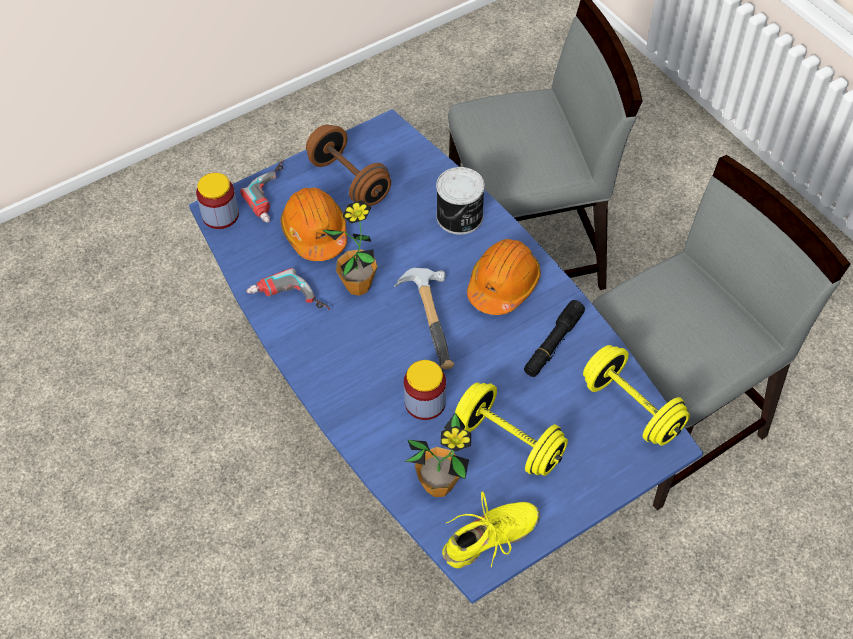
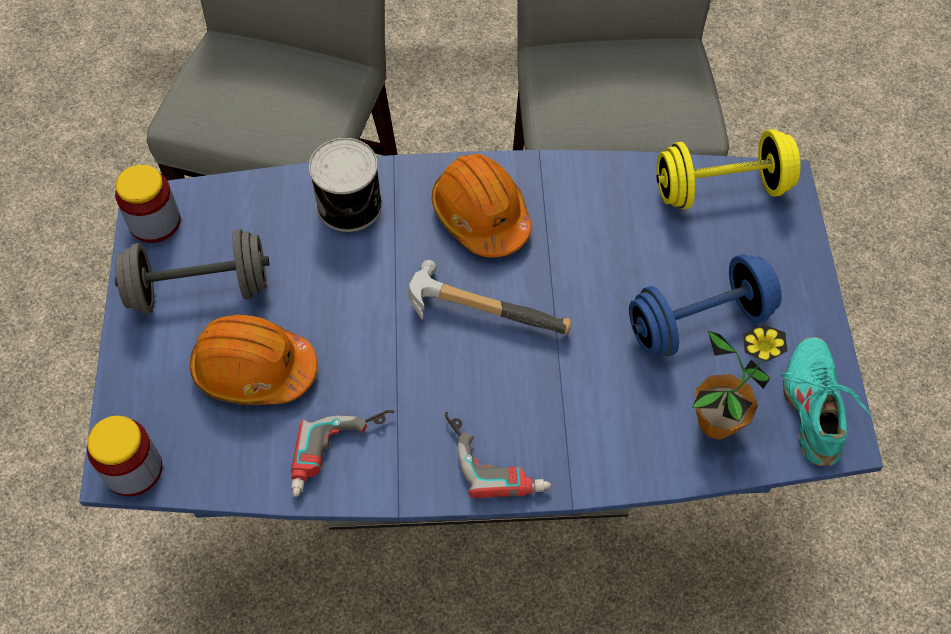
camera: 60 degrees left, 5 degrees up
(274, 195) = (153, 386): power drill -> power drill (497, 455)
(349, 180) = (200, 289): brown dumbbell -> grey dumbbell
(358, 285) = (374, 363): potted plant -> none
(425, 402) = (595, 378): jar -> jar (155, 222)
(490, 539) = (814, 407): yellow shoe -> turquoise shoe
(509, 442) = (698, 322): yellow dumbbell -> blue dumbbell
(553, 344) = (594, 212): black flashlight -> none

